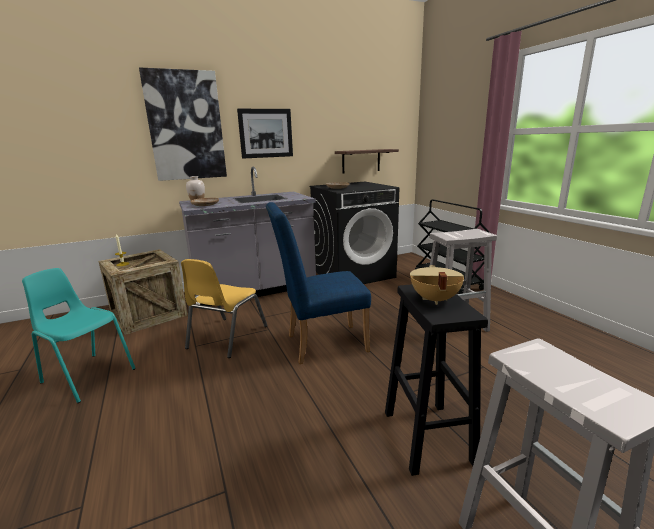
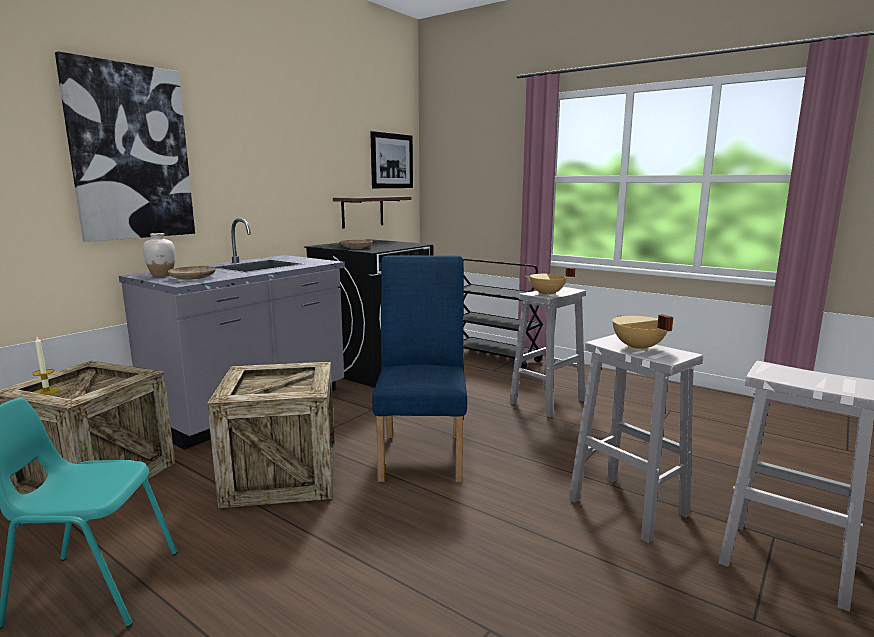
camera: 30 degrees left, 5 degrees down
(227, 337) = (282, 475): yellow chair -> crate
(266, 133) = (247, 169): picture -> picture (392, 161)
(320, 343) = (423, 452): blue chair -> blue chair turned 135 degrees clockwise
(426, 435) = (625, 506): black stool -> white stool
(451, 236) = (547, 294): none -> beige cooking pot

